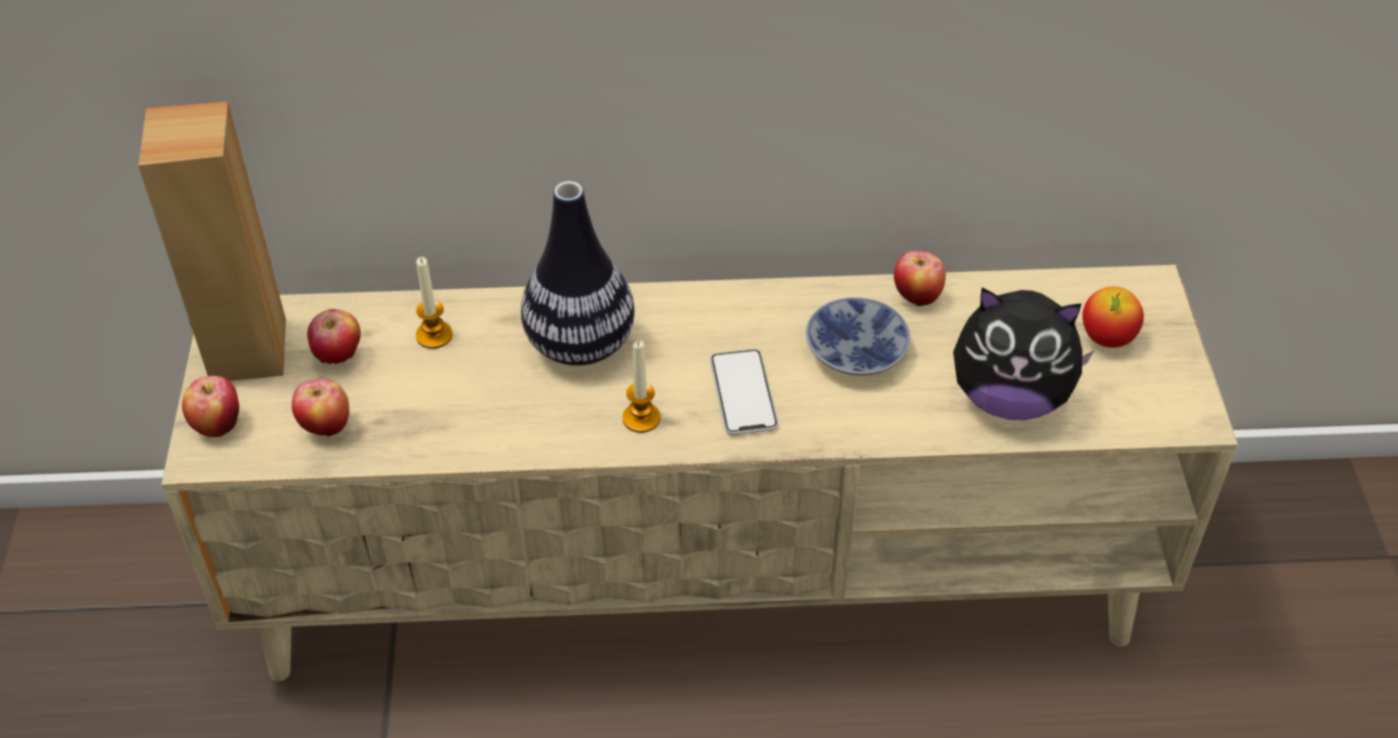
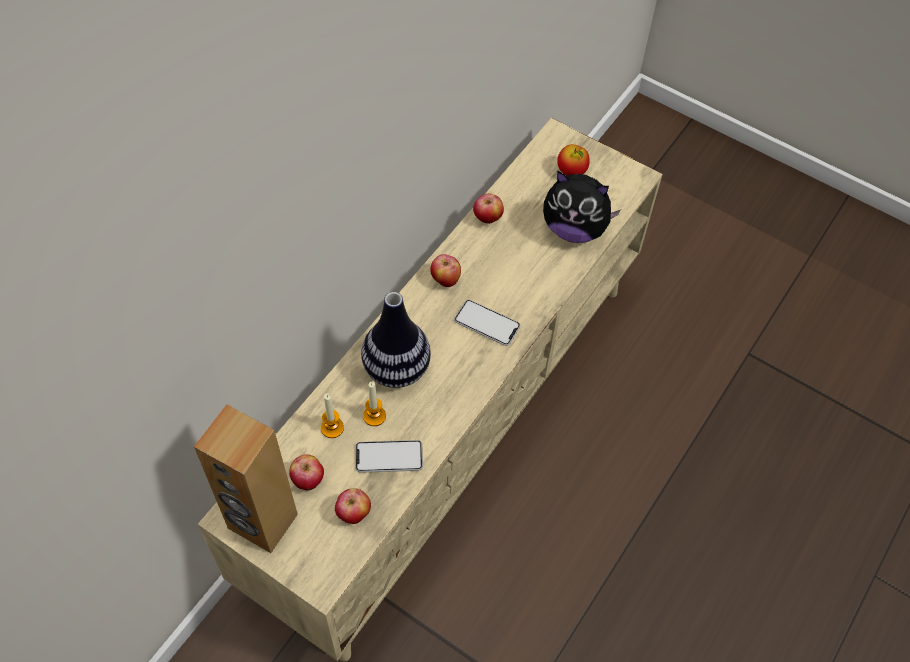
camera: 55 degrees left, 10 degrees up
(217, 425) = (307, 565): apple -> apple (445, 280)
(439, 413) = (389, 457): none -> phone
(641, 418) = (467, 373): candle -> candle (374, 416)
(853, 353) = (499, 266): bowl -> none
(1009, 397) = (574, 229): plush toy -> plush toy turned 60 degrees clockwise

